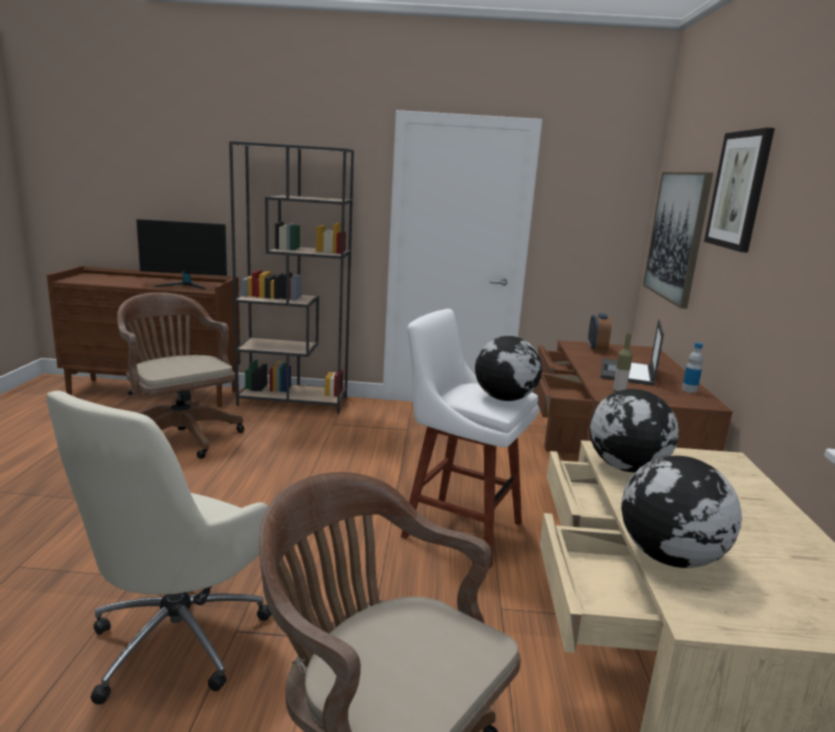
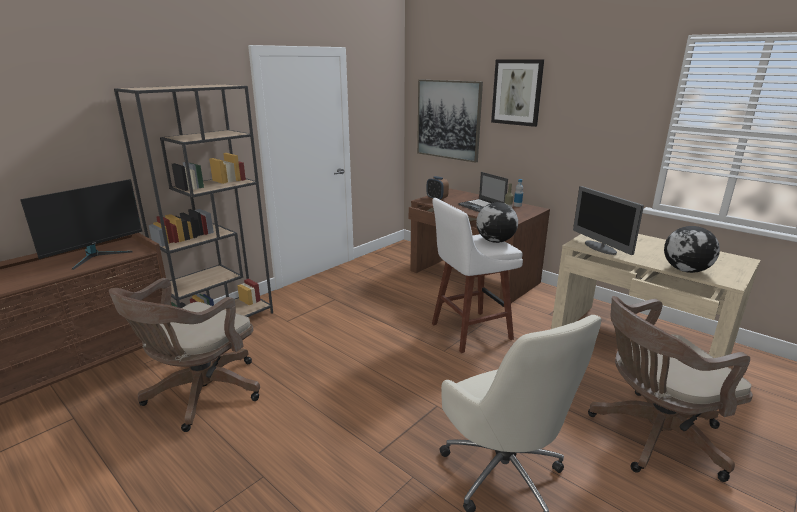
camera: 50 degrees left, 5 degrees up
(179, 434) = (200, 395): brown office chair -> brown office chair turned 60 degrees counterclockwise
(627, 468) = (600, 248): globe -> monitor

